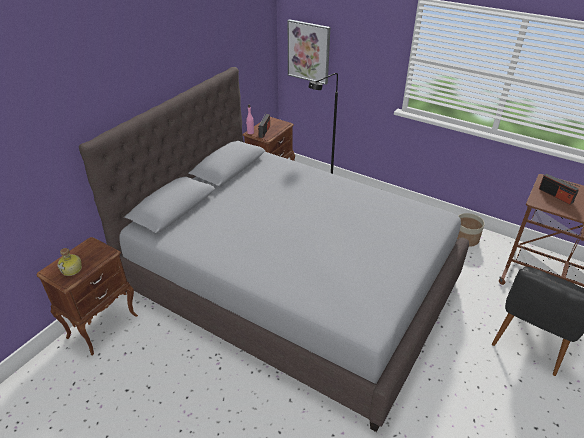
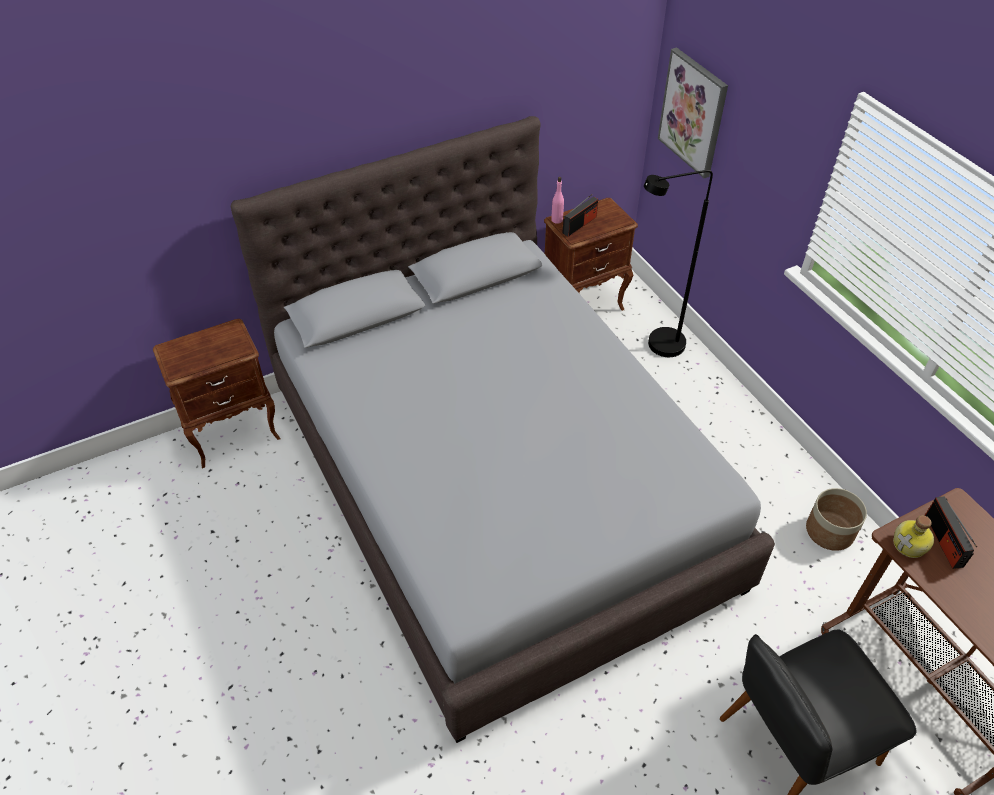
camera: 30 degrees right, 10 degrees up
(72, 269) = (191, 358): bottle -> bottle (910, 545)

